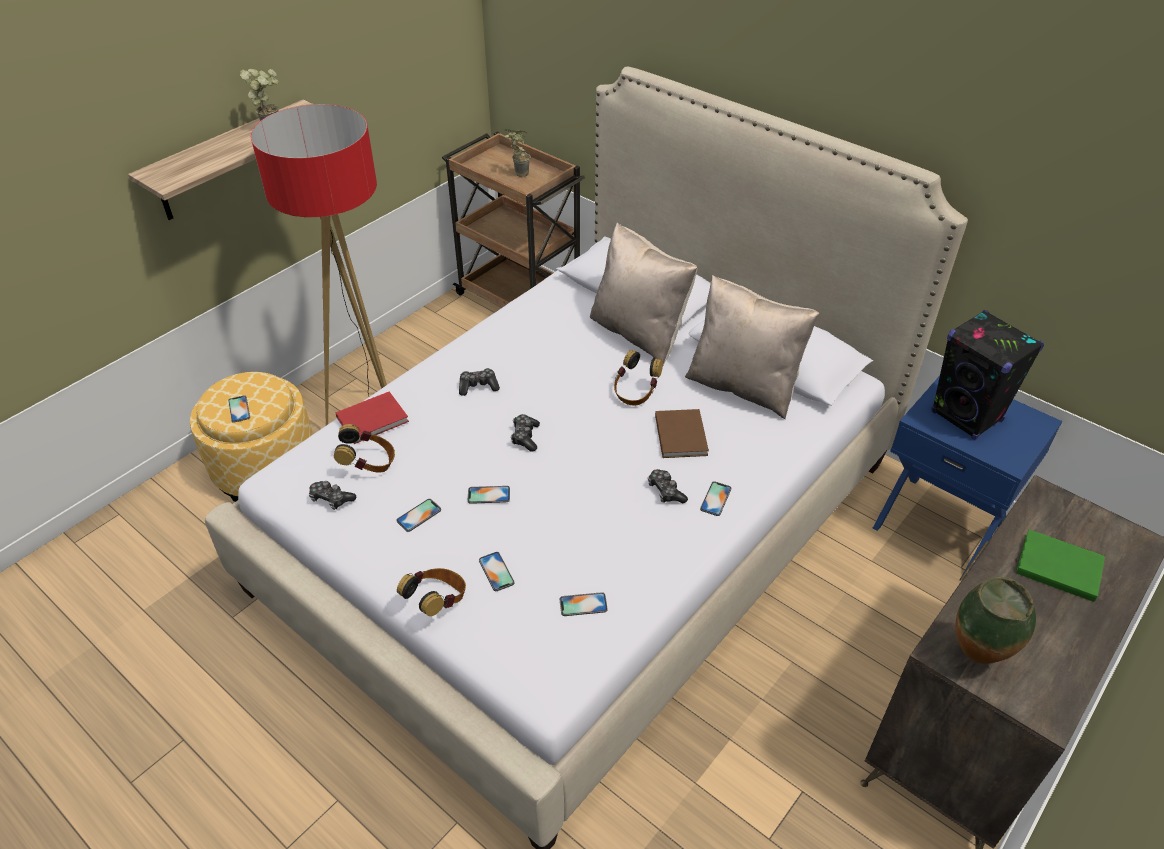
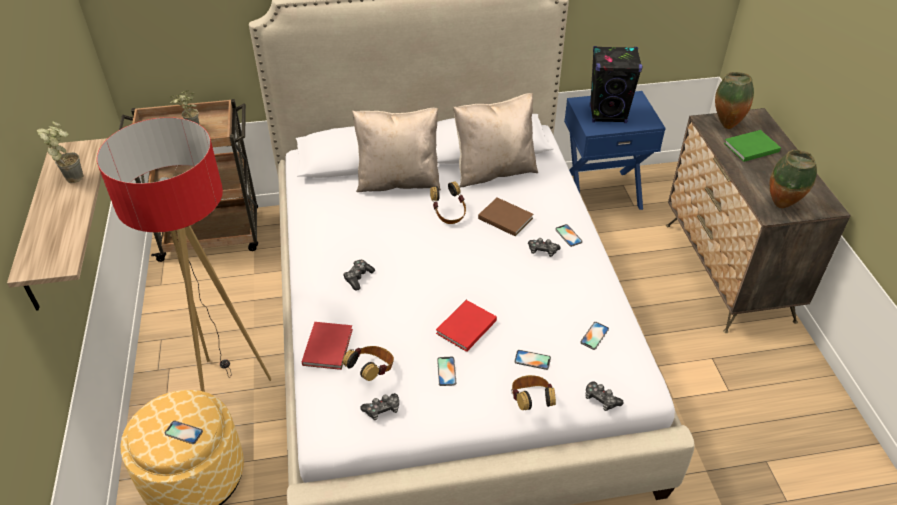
camera: 50 degrees left, 0 degrees up
(488, 495) = (464, 327): phone -> red book
(525, 437) = (432, 282): game controller -> game controller (601, 399)
(1067, 519) = (725, 125): none -> vase

